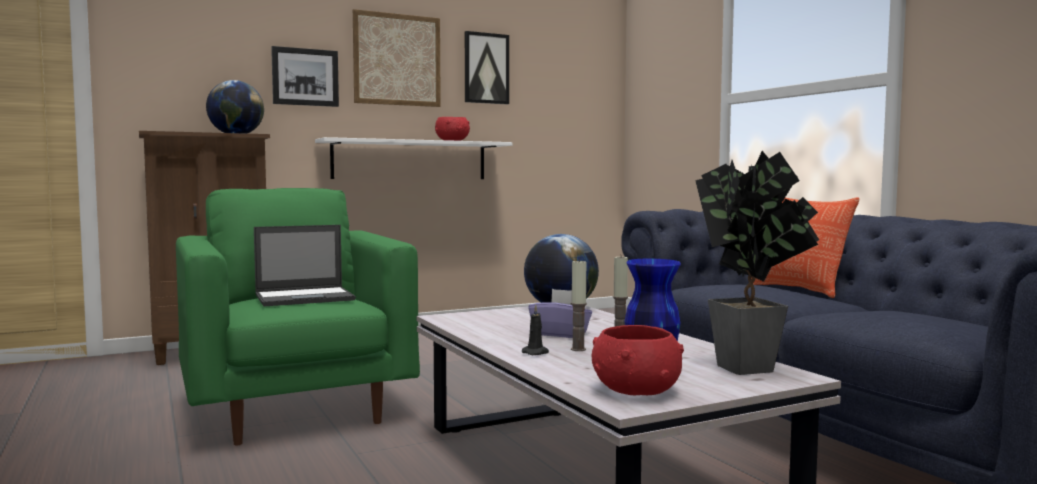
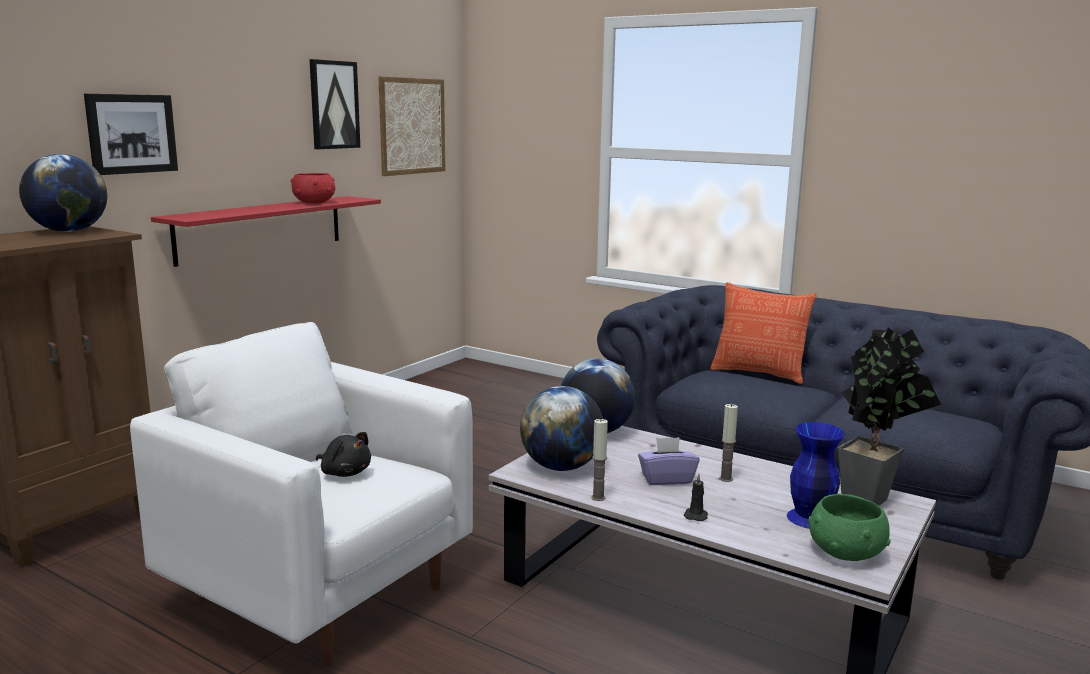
camera: 30 degrees left, 10 degrees up
(296, 409) = (320, 593): green armchair -> white armchair
(306, 297) = (344, 473): laptop -> black plush toy
(397, 58) = (238, 99): picture -> picture (412, 125)
(410, 160) = (261, 229): white shelf -> red shelf
(483, 319) = (561, 467): none -> globe
(578, 349) = (717, 501): candle -> candle (598, 497)
(636, 390) = (845, 552): red bowl -> green bowl

